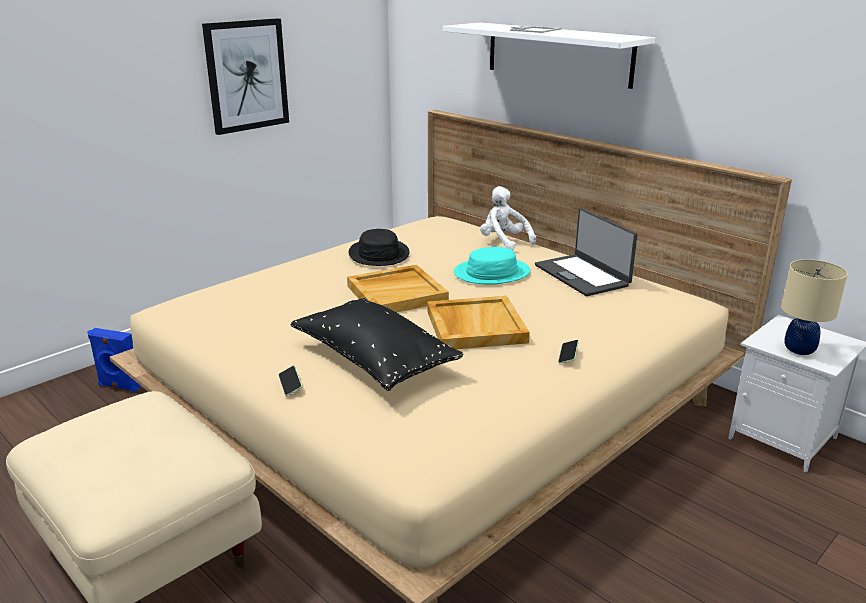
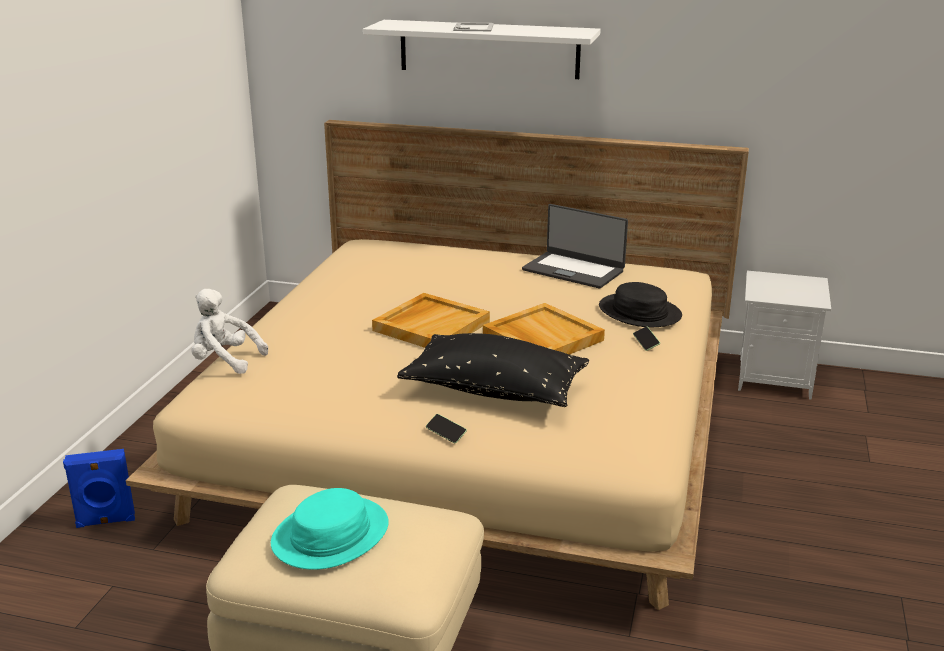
camera: 30 degrees left, 0 degrees up
(246, 75) = (140, 108): picture -> none
(378, 254) = (358, 291): black hat -> black hat (639, 312)
(492, 273) = (493, 286): turquoise hat -> turquoise hat (331, 535)
(503, 242) = (463, 253): white plush toy -> white plush toy (224, 361)
(797, 350) = (788, 295): beige table lamp -> none

